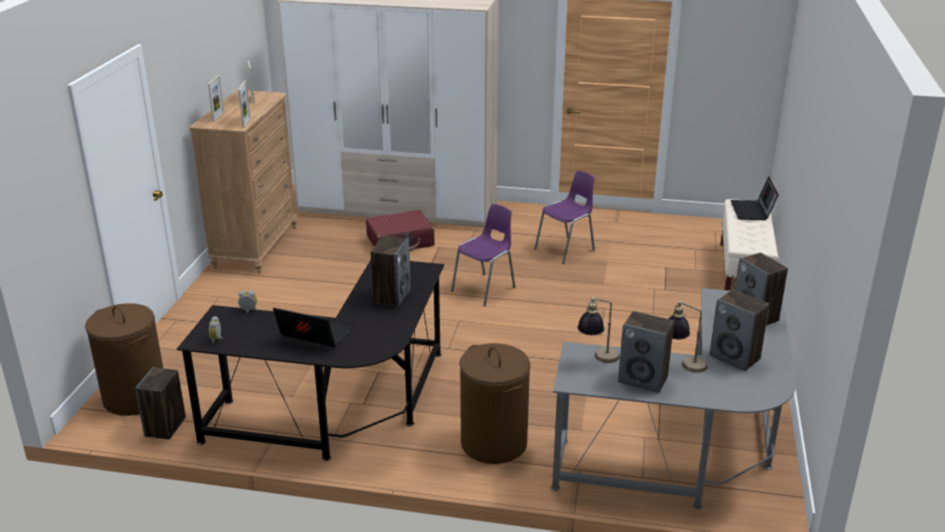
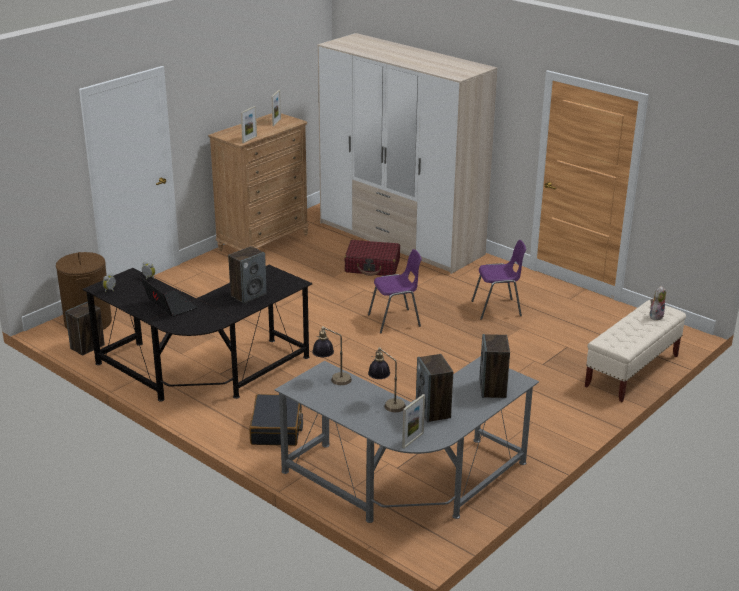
camera: 30 degrees right, 0 degrees up
(218, 116) = (237, 130): picture frame -> picture frame (413, 440)
(493, 443) = (277, 428): brown laundry basket -> black suitcase
(643, 379) = (345, 403): speaker -> none
(752, 211) = (655, 316): laptop -> plush toy

